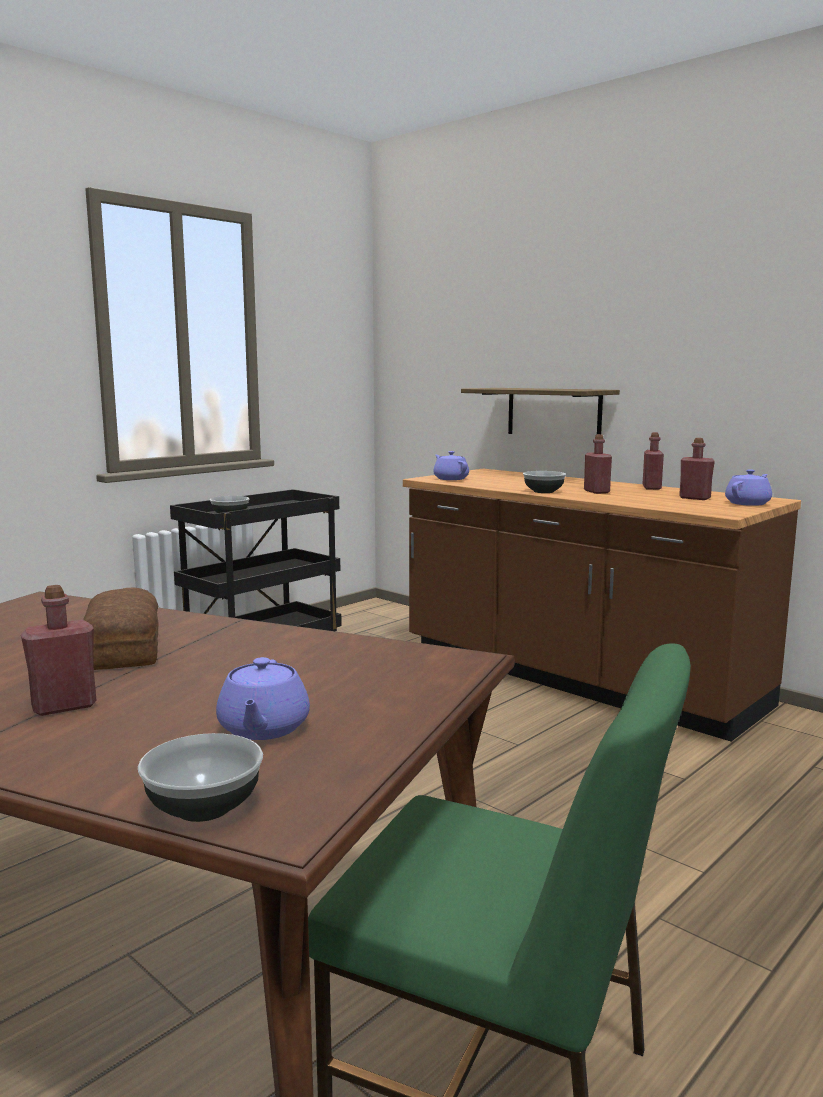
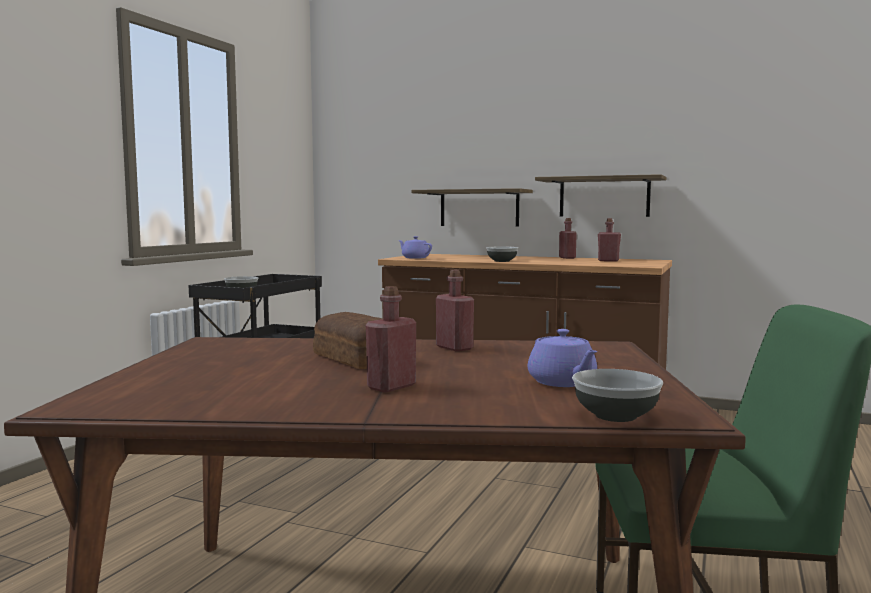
camera: 20 degrees left, 5 degrees down
(596, 492) = (537, 260): red bottle -> red bottle (454, 348)
(713, 403) = (604, 197): none -> shelf
(748, 503) = (647, 262): purple teapot -> none

